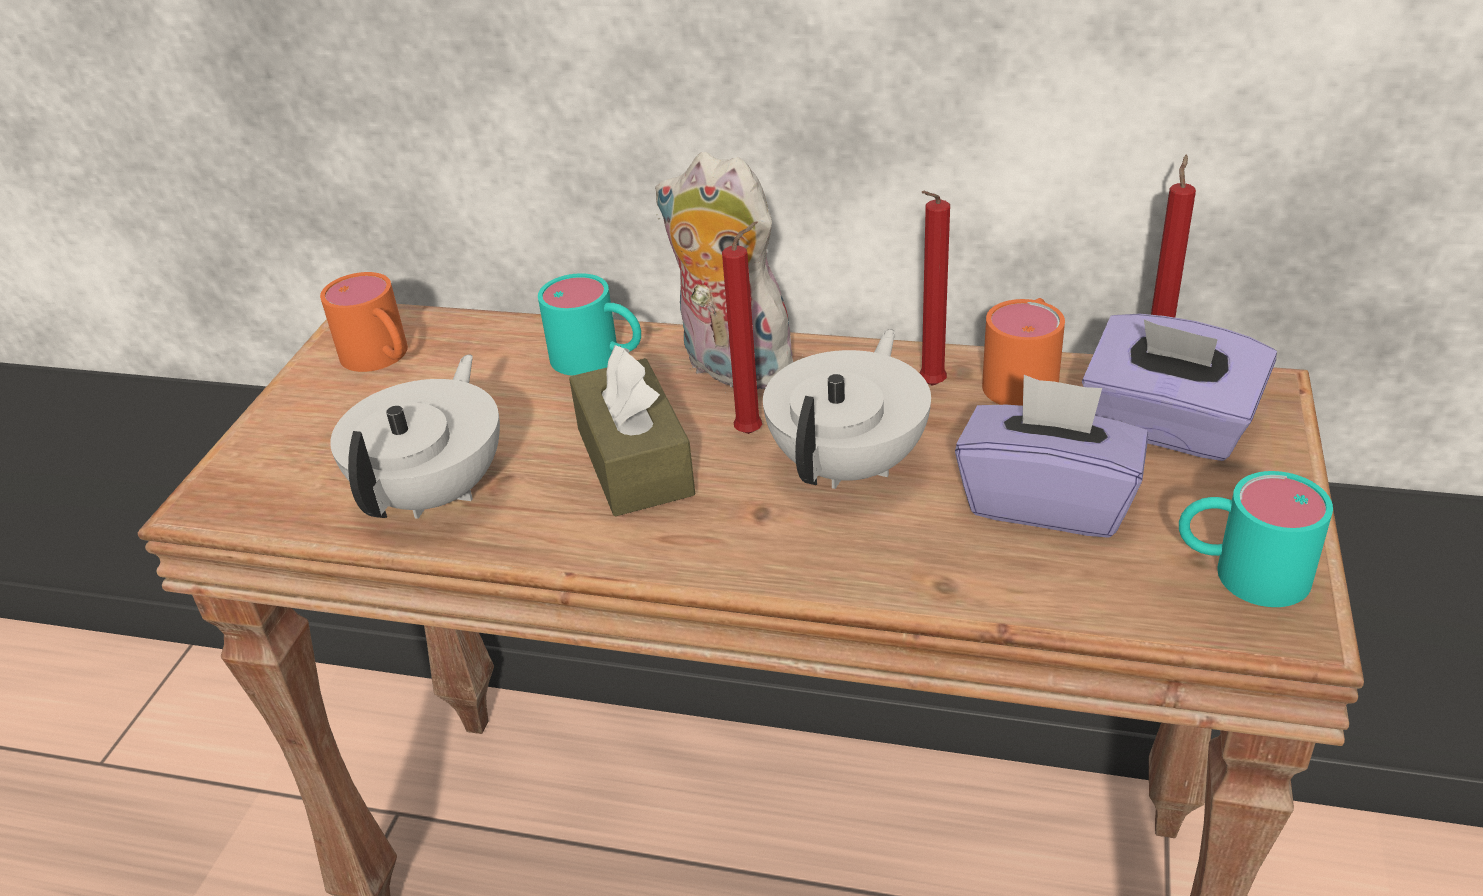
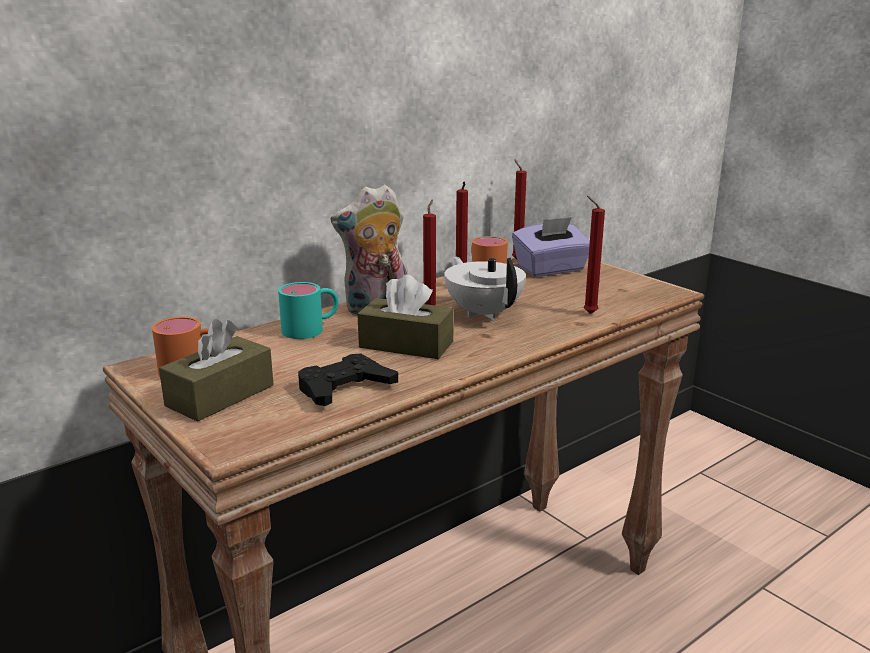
camera: 55 degrees left, 15 degrees down
(331, 416) = (220, 395): none -> brown tissue box
(436, 492) = (345, 388): white teapot -> black game controller
(1006, 572) = (588, 313): none -> red candle
(1047, 501) = (560, 295): purple tissue box -> none
(1240, 571) = (637, 287): turquoise mug -> none

